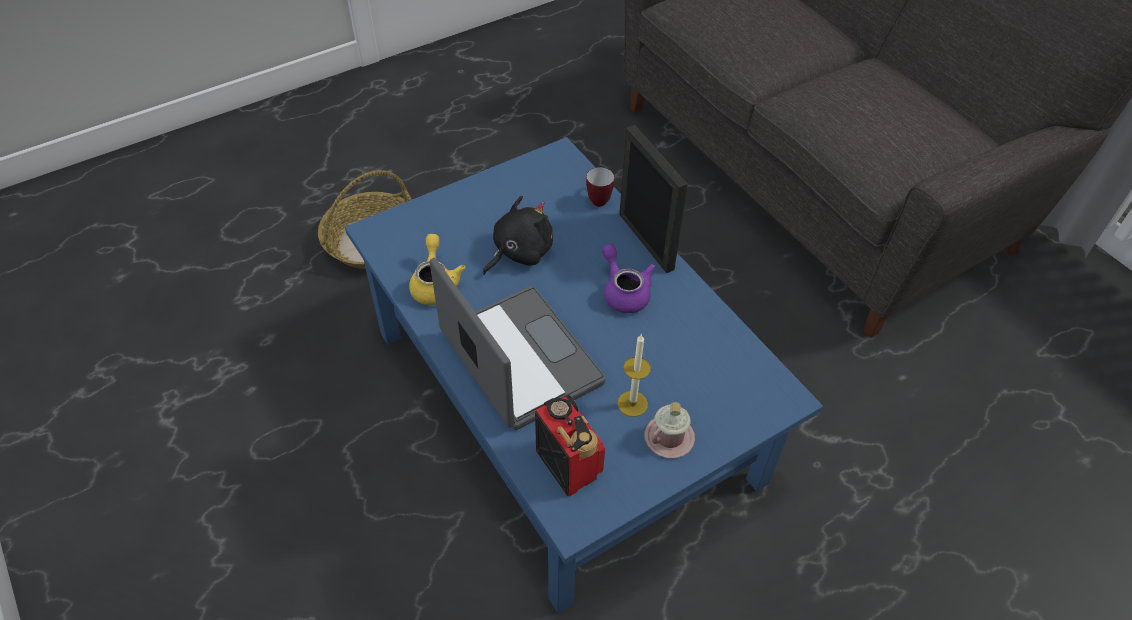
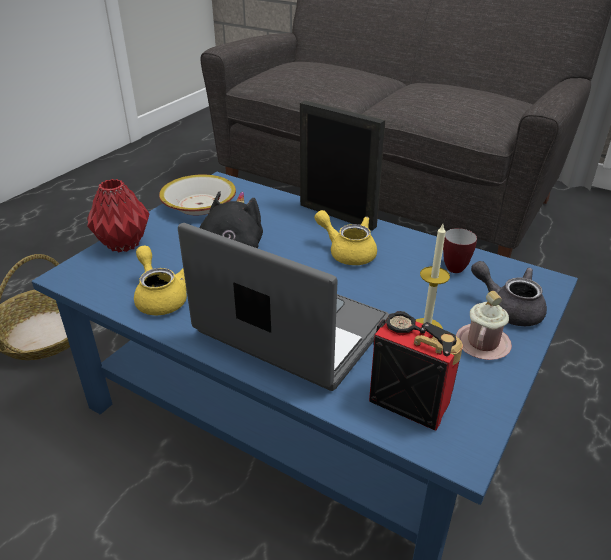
camera: 25 degrees left, 15 degrees down
(433, 211) = (123, 245): none -> red vase
(524, 181) = (200, 205): none -> bowl
(598, 199) = (274, 200): mug -> mug (451, 266)
(624, 292) = (347, 252): purple teapot -> yellow teapot
(723, 412) = (508, 308): none -> grey teapot

